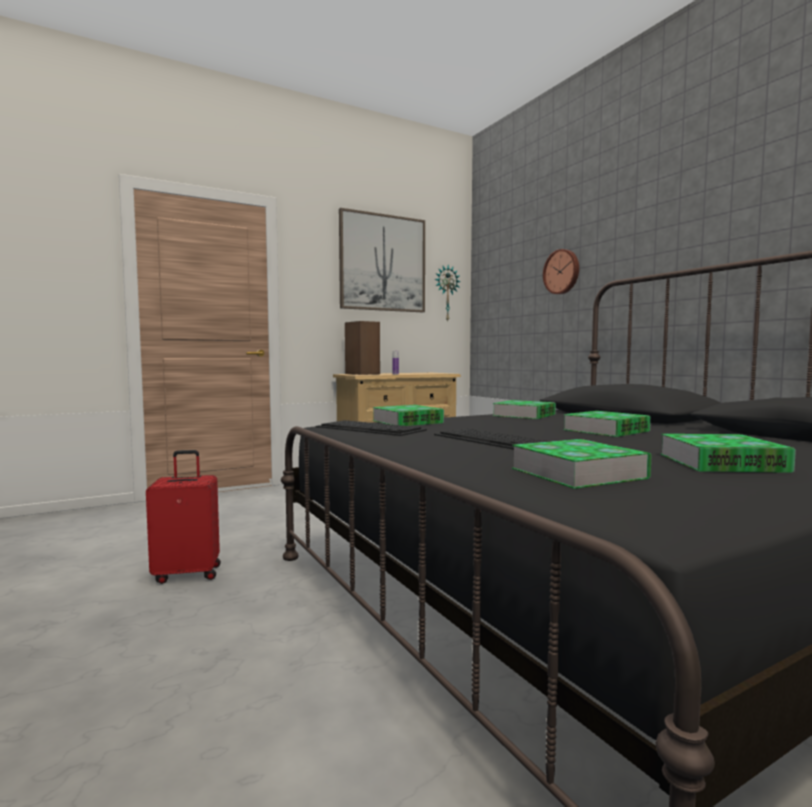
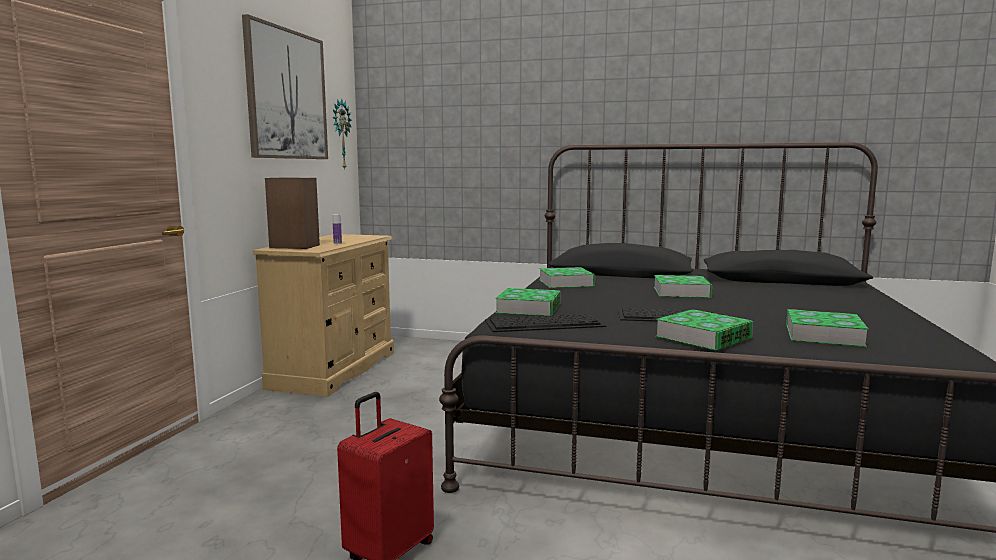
camera: 45 degrees left, 5 degrees up
(562, 272) = (499, 126): wall clock -> none
(721, 463) = (827, 310): book -> book (703, 337)

